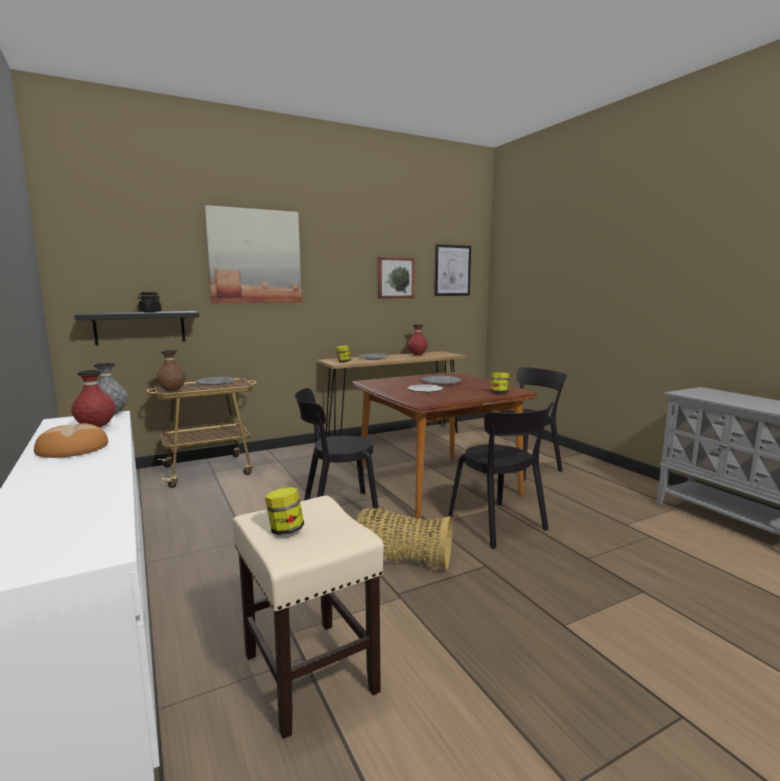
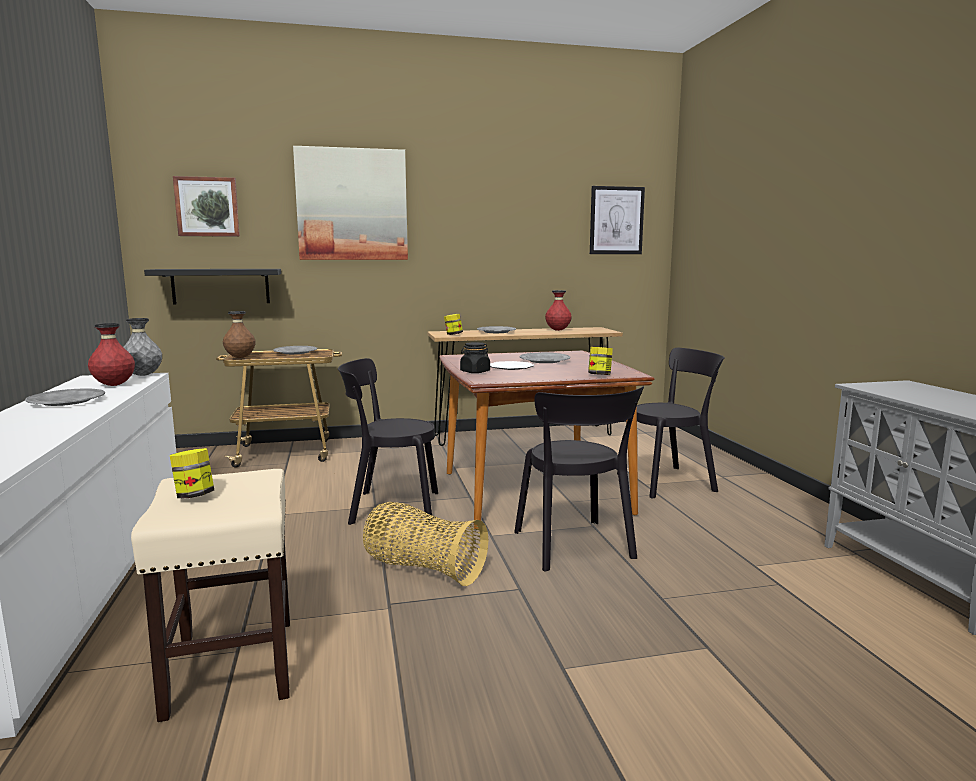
camera: 15 degrees right, 0 degrees up
(72, 448) = (66, 401): bread -> grey plate
(150, 312) = (227, 268): black jar -> black jar (475, 372)
(395, 278) = (534, 230): picture -> picture (207, 207)

